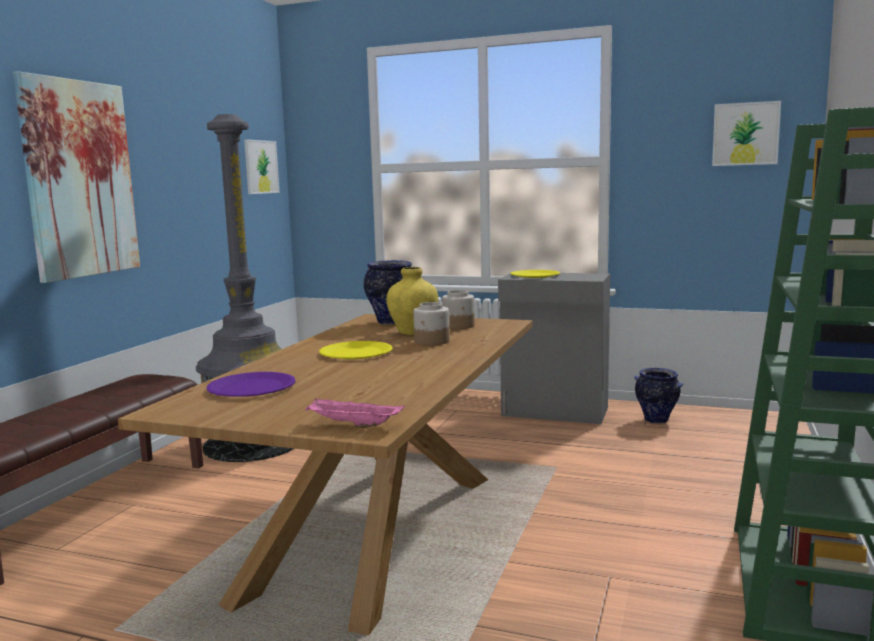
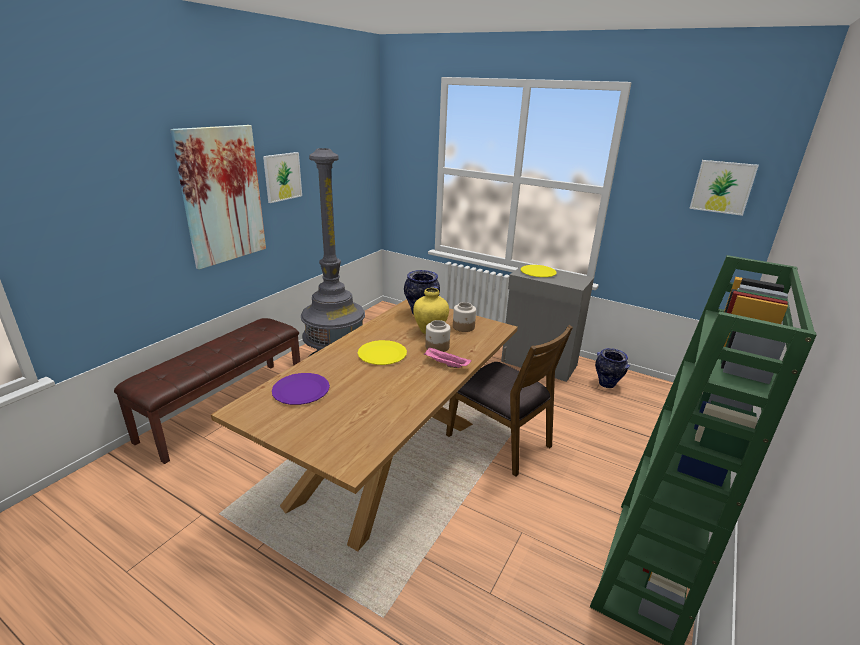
camera: 10 degrees right, 15 degrees up
(261, 167) = (360, 163): picture -> picture (282, 177)
(352, 425) = (343, 455): pink tray -> pink tray (445, 364)
(535, 490) = (500, 440): none -> brown chair

